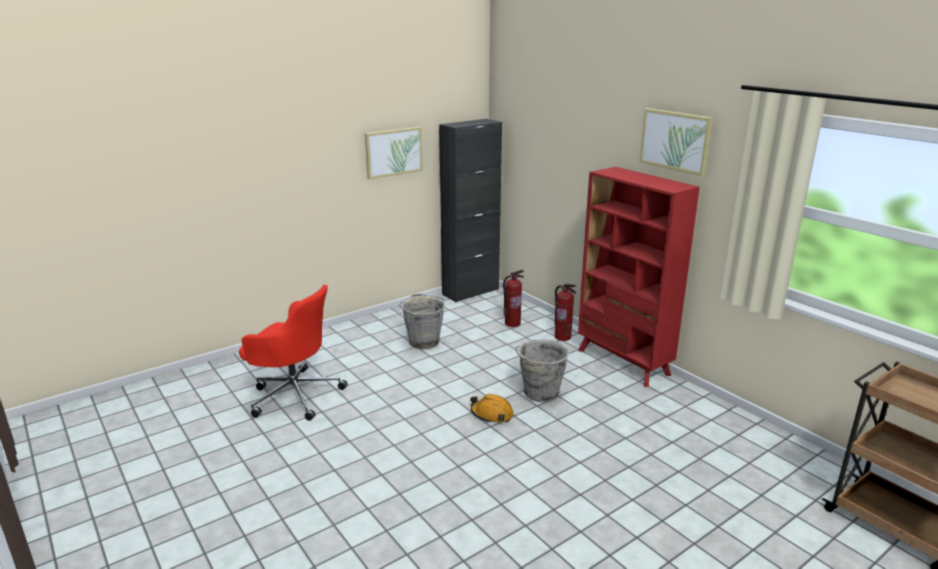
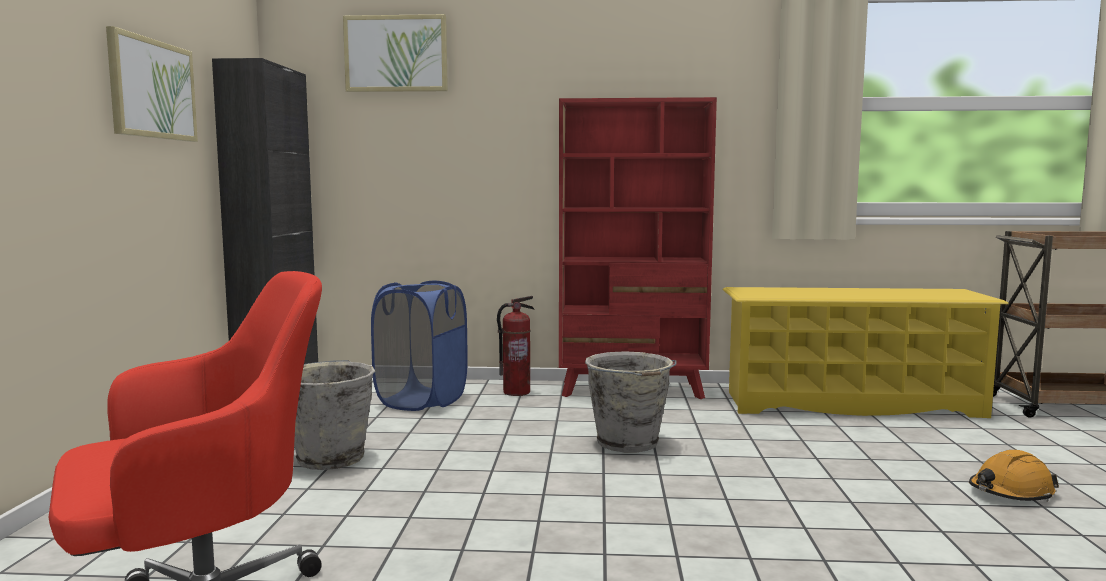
camera: 50 degrees left, 15 degrees down
(492, 414) = (633, 485): orange hard hat -> orange hard hat (1011, 492)
(512, 323) = (422, 400): fire extinguisher -> blue laundry basket
(675, 140) = (658, 51): picture -> picture (396, 54)
(725, 435) = (850, 404): none -> yellow shoe rack

